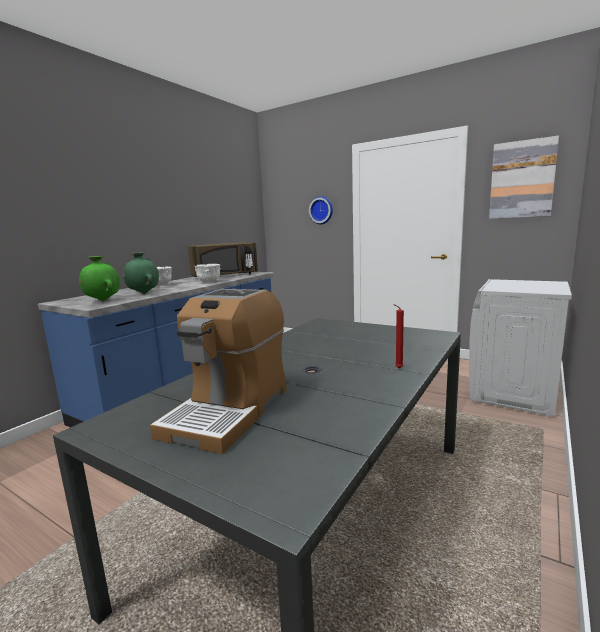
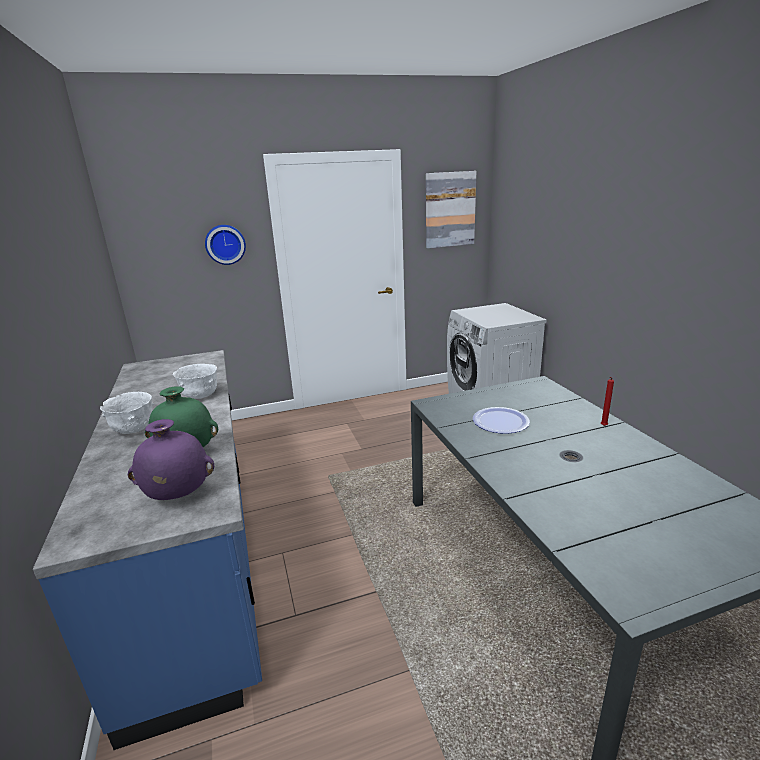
camera: 50 degrees left, 10 degrees up
(103, 301) = (177, 496): green vase -> purple vase
(225, 275) = (171, 376): brown microwave -> none
(229, 410) = (639, 520): coffee machine -> none
(331, 340) = (500, 421): none -> plate

